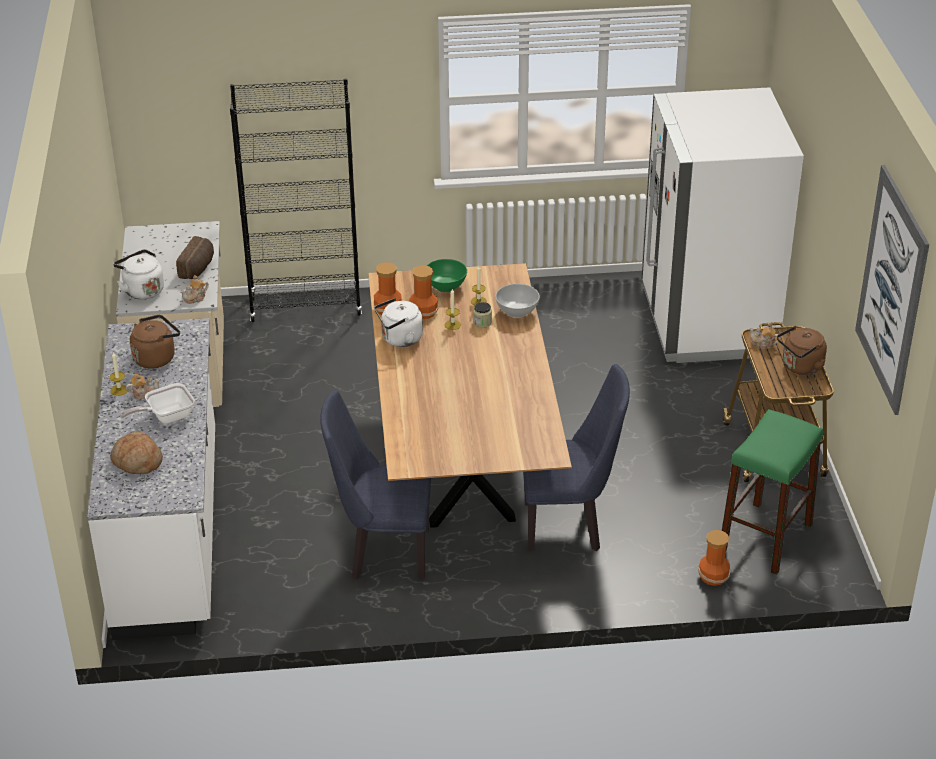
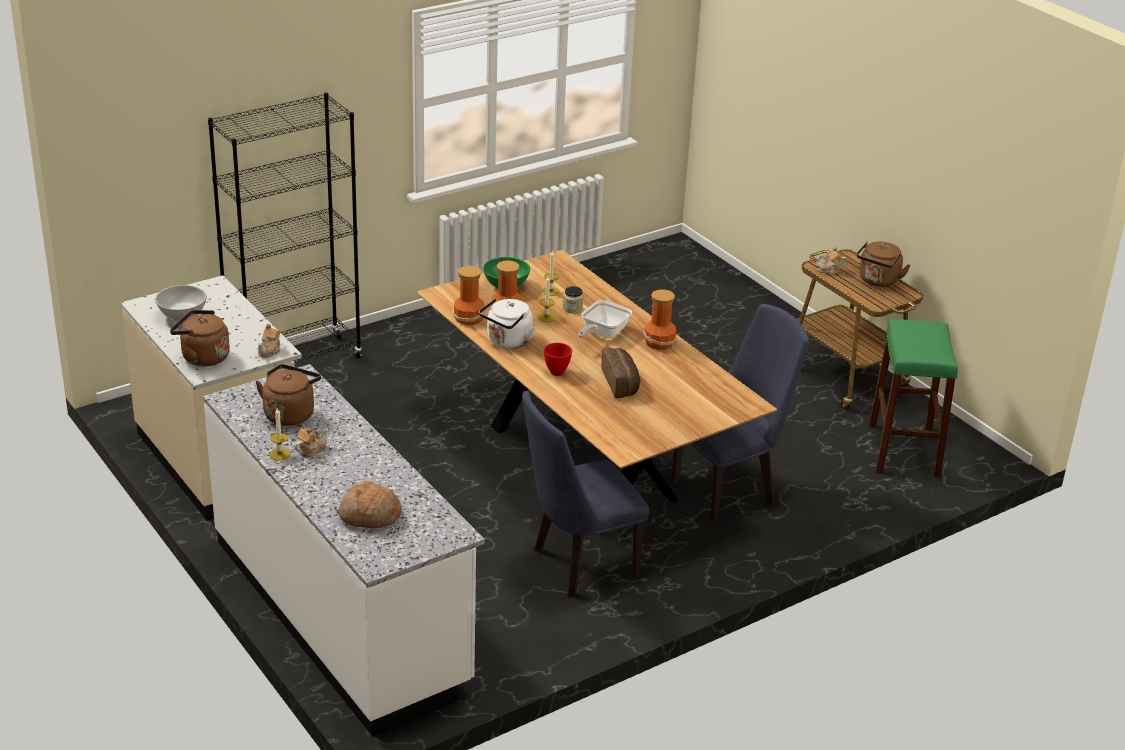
camera: 30 degrees left, 5 degrees down
(142, 290) = (202, 357): white kettle -> brown kettle
(166, 416) = (358, 465): frying pan -> frying pan (602, 333)
(198, 268) = (245, 323): bread -> bread (622, 383)
(415, 378) = (557, 372): none -> red bowl
(517, 312) = (596, 292): white bowl -> white bowl (182, 316)
(707, 322) = (692, 286): white fridge -> none
(712, 576) = (890, 494): vase -> vase (658, 342)
(891, 290) = (1013, 165): picture -> none

